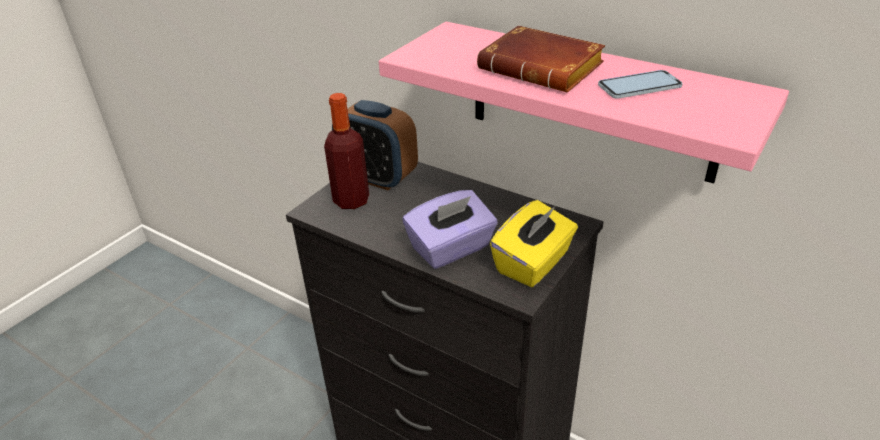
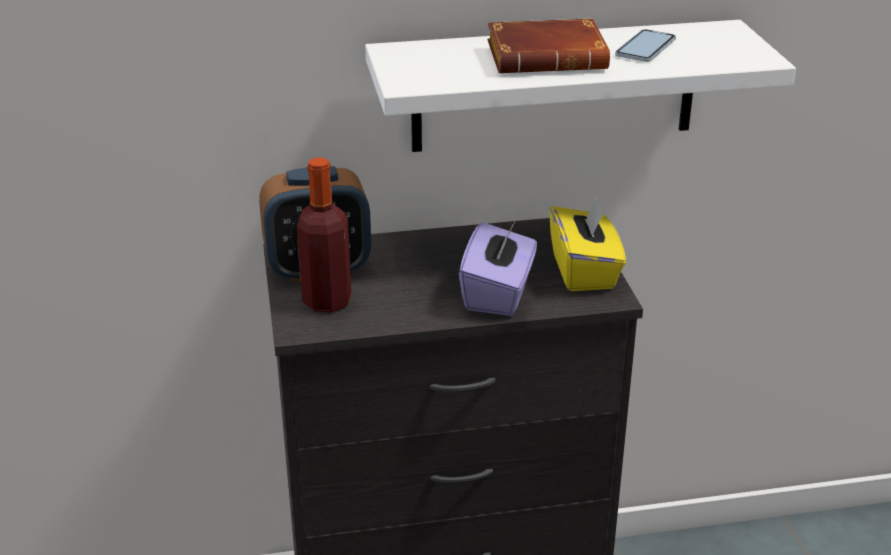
camera: 45 degrees left, 5 degrees down
(590, 101) = (554, 86): pink shelf -> white shelf

